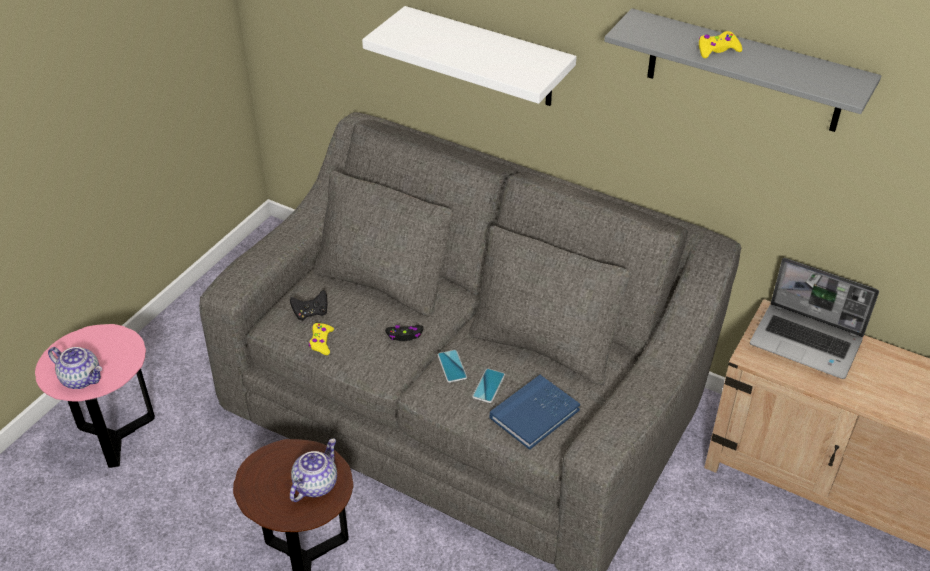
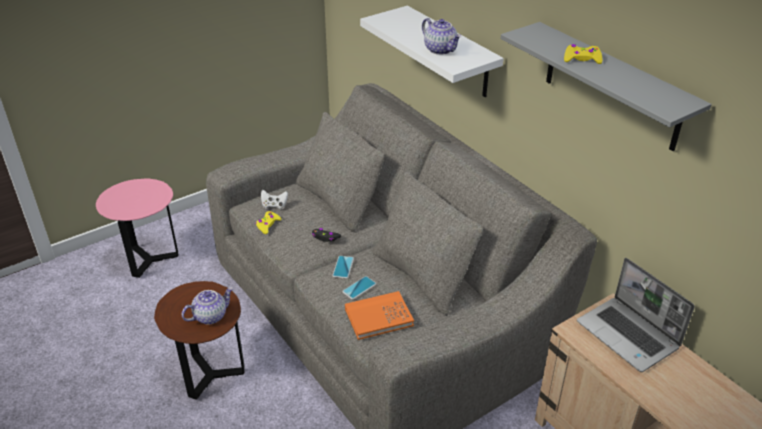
camera: 25 degrees right, 5 degrees down
(82, 378) = (122, 207): teapot -> teapot (441, 50)
(311, 313) = (274, 205): black game controller -> white game controller
(534, 414) = (379, 317): blue book -> orange book

